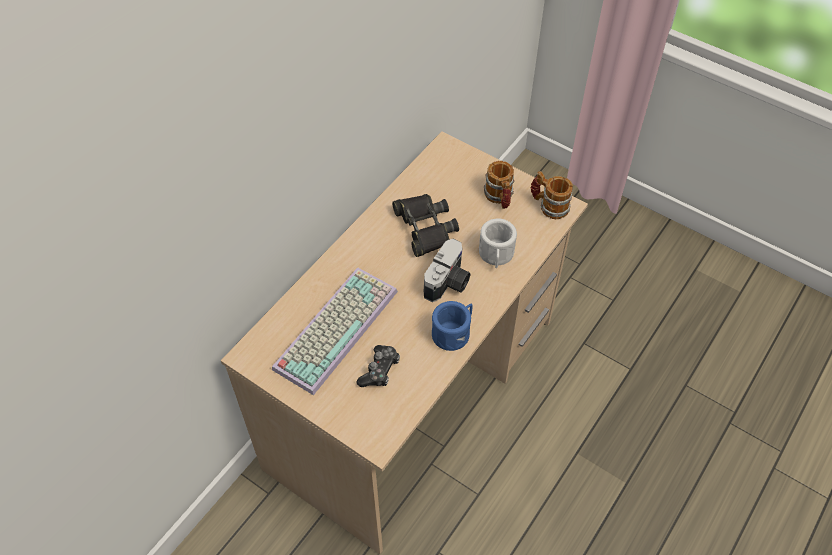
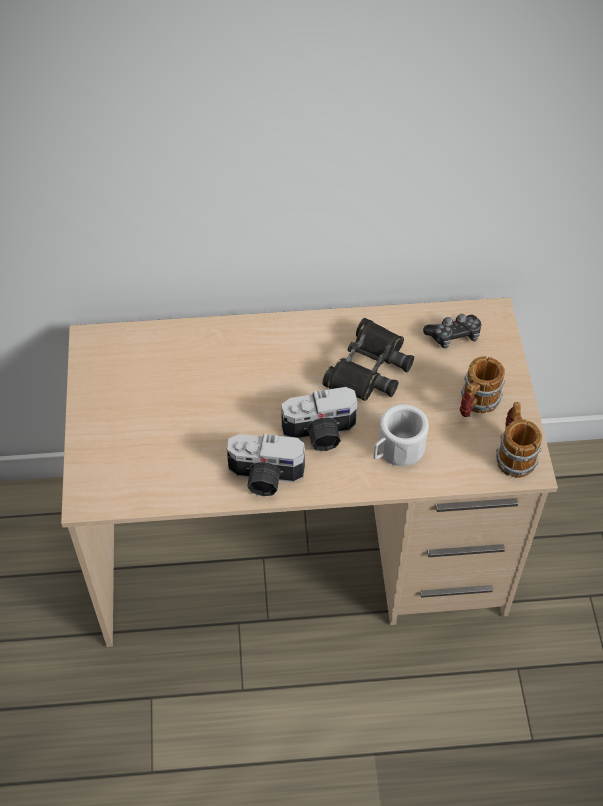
camera: 50 degrees right, 0 degrees up
(335, 327) = (181, 380): keyboard -> none
(380, 370) = (165, 448): game controller -> game controller (454, 336)
(454, 332) = (265, 477): blue mug -> camera

